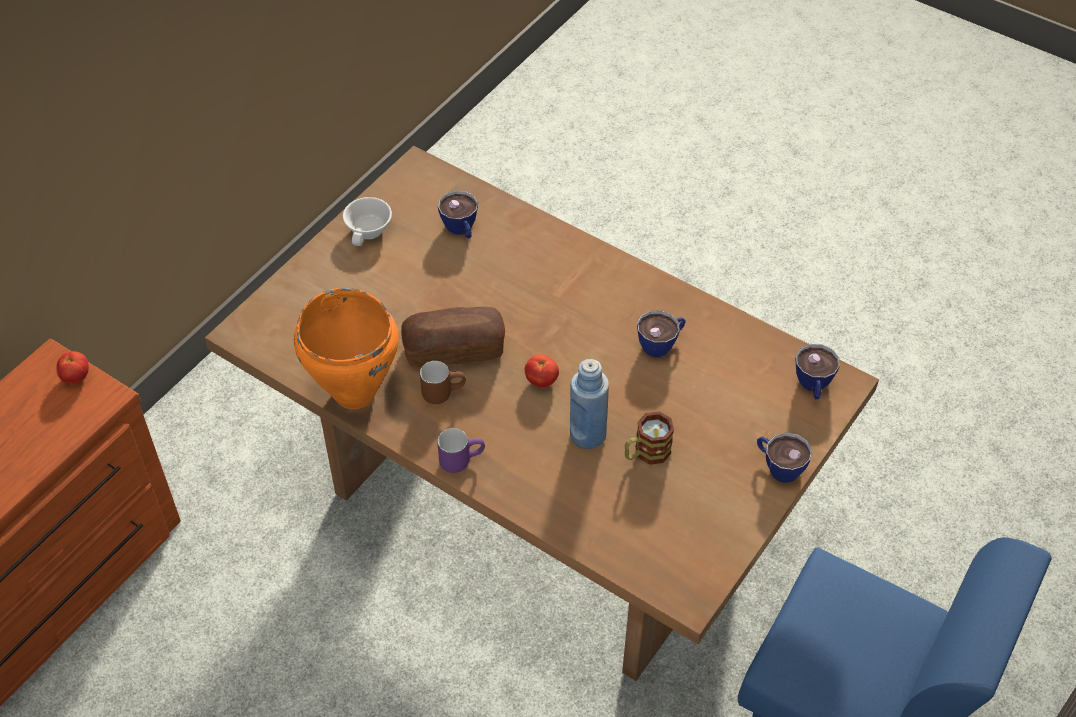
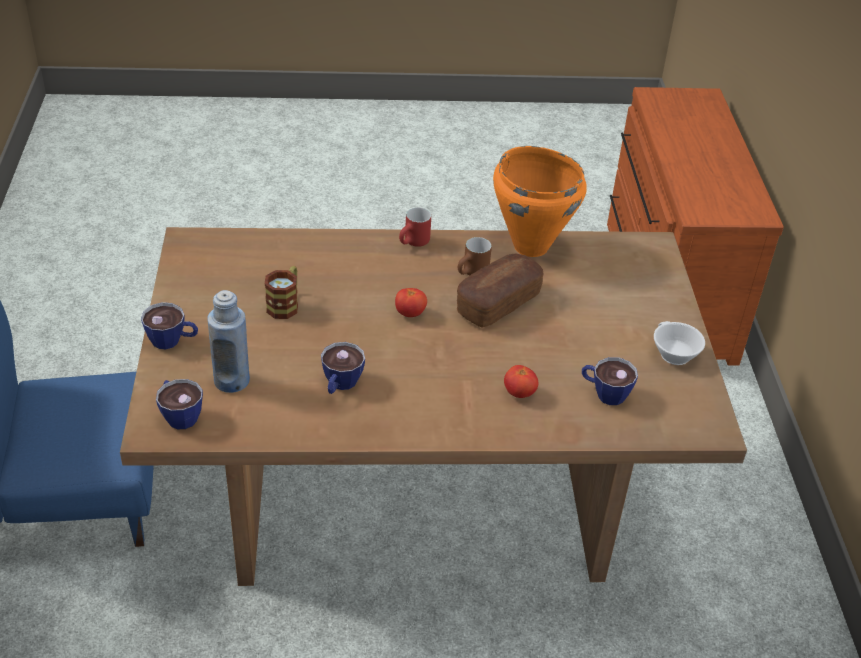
camera: 140 degrees right, 10 degrees down
(76, 377) = (731, 214): tomato -> tomato (519, 393)
(461, 459) = (414, 244): purple mug -> red mug
(587, 435) = (340, 296): blue bottle -> blue bottle (232, 380)

